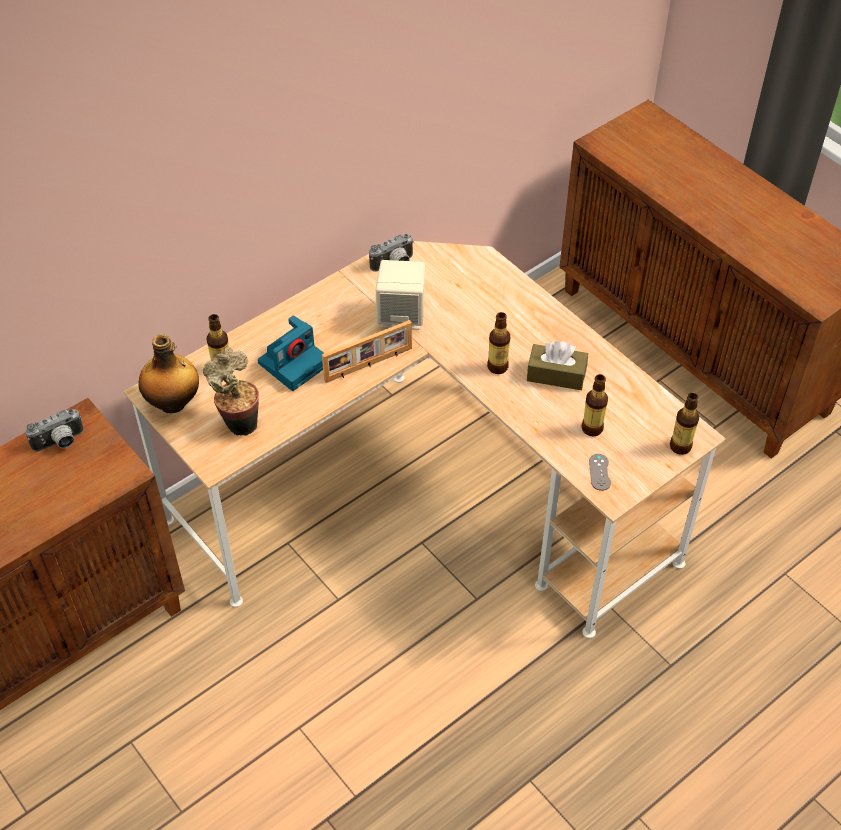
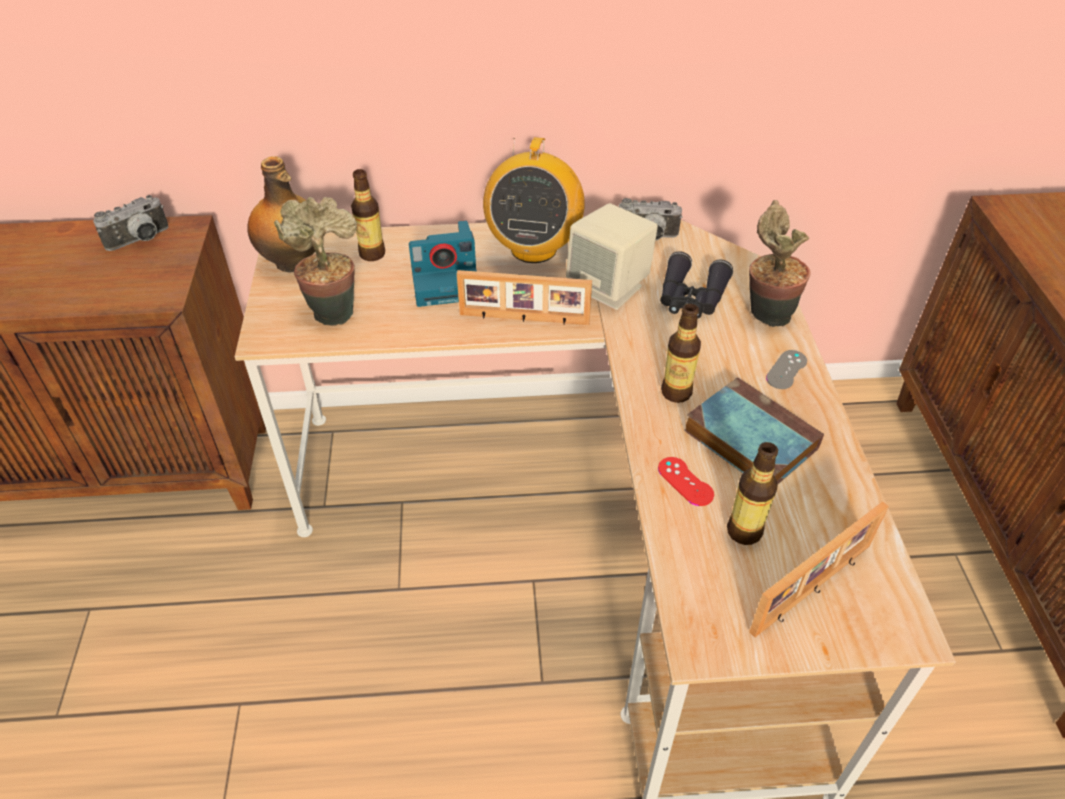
camera: 35 degrees right, 5 degrees down
(60, 443) = (140, 241): camera -> camera turned 45 degrees counterclockwise
(328, 310) = (533, 248): none -> radio
(457, 298) = (691, 298): none -> black binoculars
(508, 287) = (765, 313): none -> potted plant
(543, 417) = (685, 481): none -> red game controller
(556, 375) = (747, 438): brown tissue box -> book
(599, 472) = (708, 597): grey game controller -> grey game controller (786, 370)
(644, 440) = (813, 589): none -> picture frame
(680, 446) = (866, 631): bottle -> none

